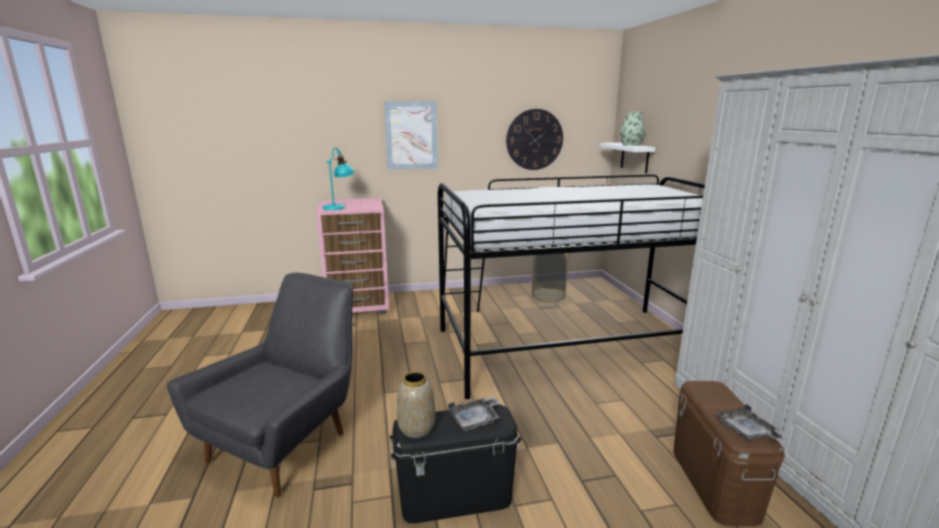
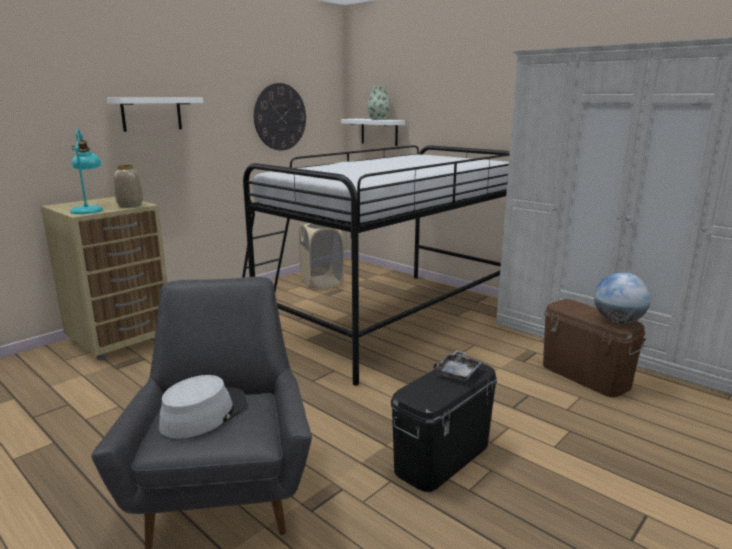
camera: 35 degrees left, 0 degrees up
(256, 379) = (203, 413): none -> grey hat
(359, 306) = (120, 340): pink dresser -> brown dresser
(411, 135) = (151, 114): picture -> white shelf
(416, 428) = (424, 394): vase -> vase (130, 205)
(747, 432) = (618, 321): grey tray -> globe

